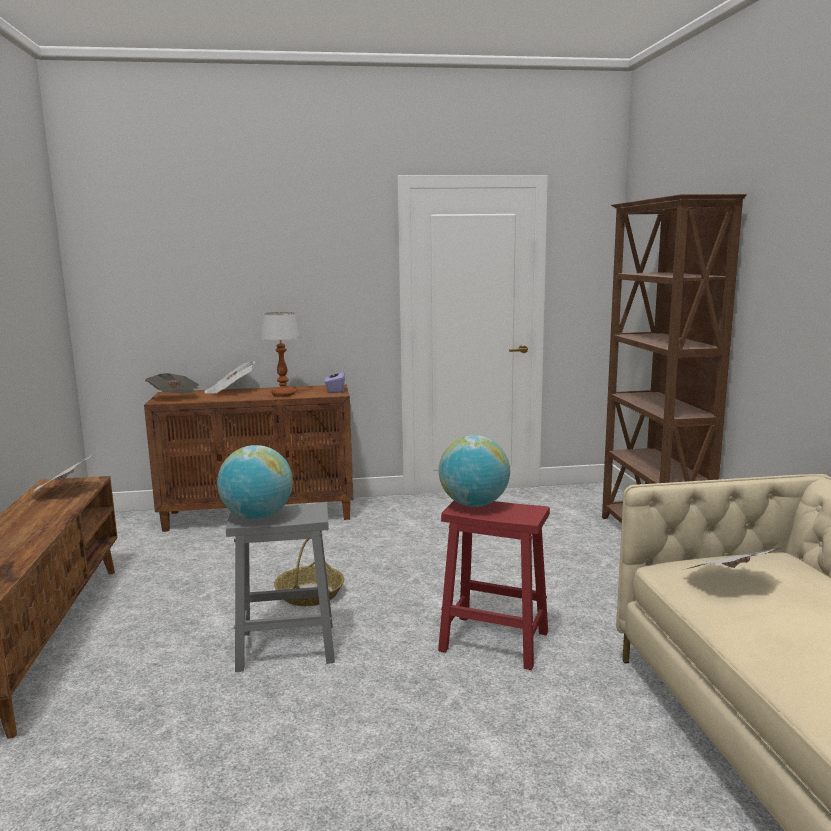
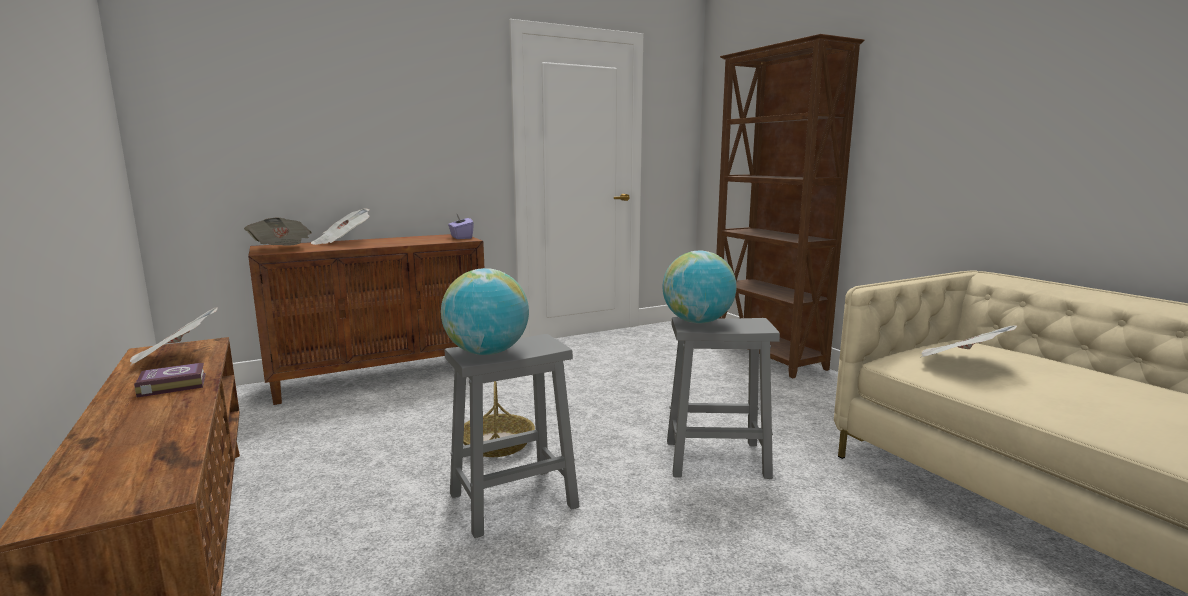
camera: 20 degrees left, 0 degrees up
(43, 515) = (171, 385): none -> book
(283, 394) = (408, 242): table lamp -> none
(496, 641) = (718, 459): red stool -> grey stool

